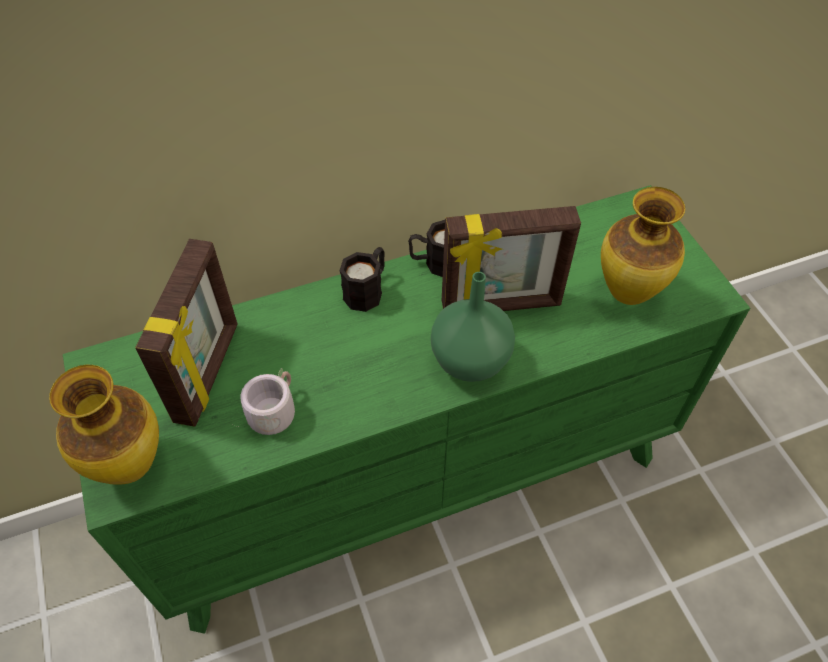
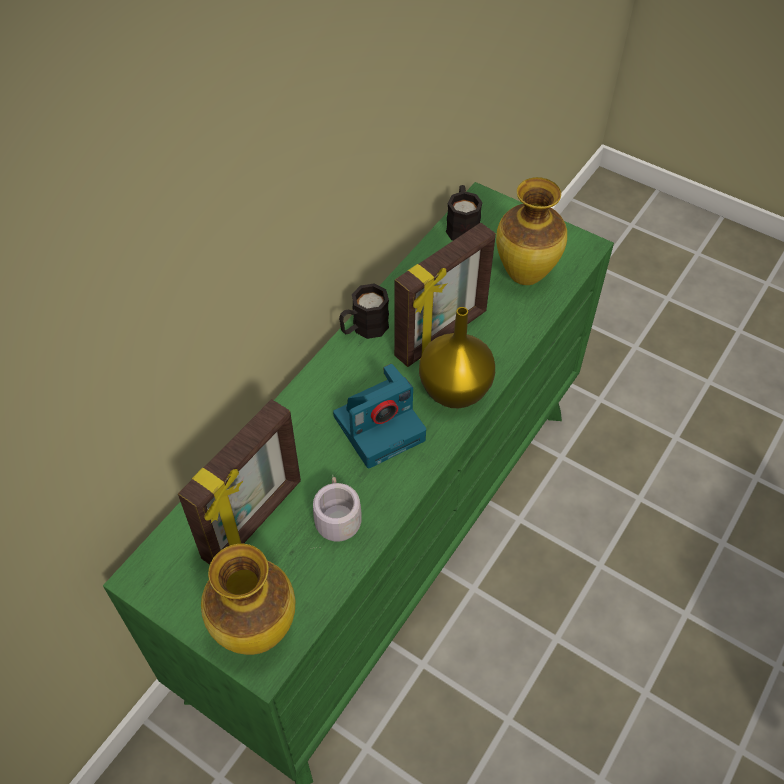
camera: 35 degrees left, 0 degrees up
(209, 372) = (254, 520): picture frame -> picture frame turned 60 degrees clockwise
(367, 290) = (327, 380): black mug -> black mug (462, 226)
(377, 355) = (380, 426): none -> camera
(471, 362) = (456, 391): green vase -> yellow vase

